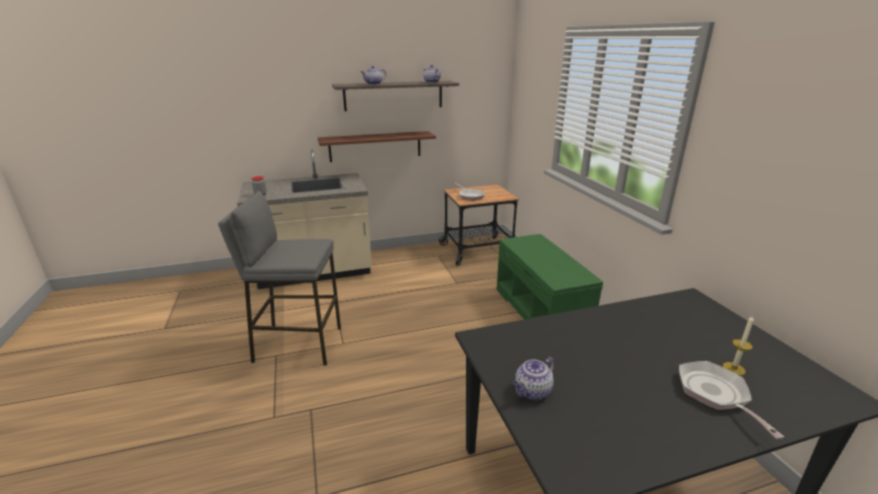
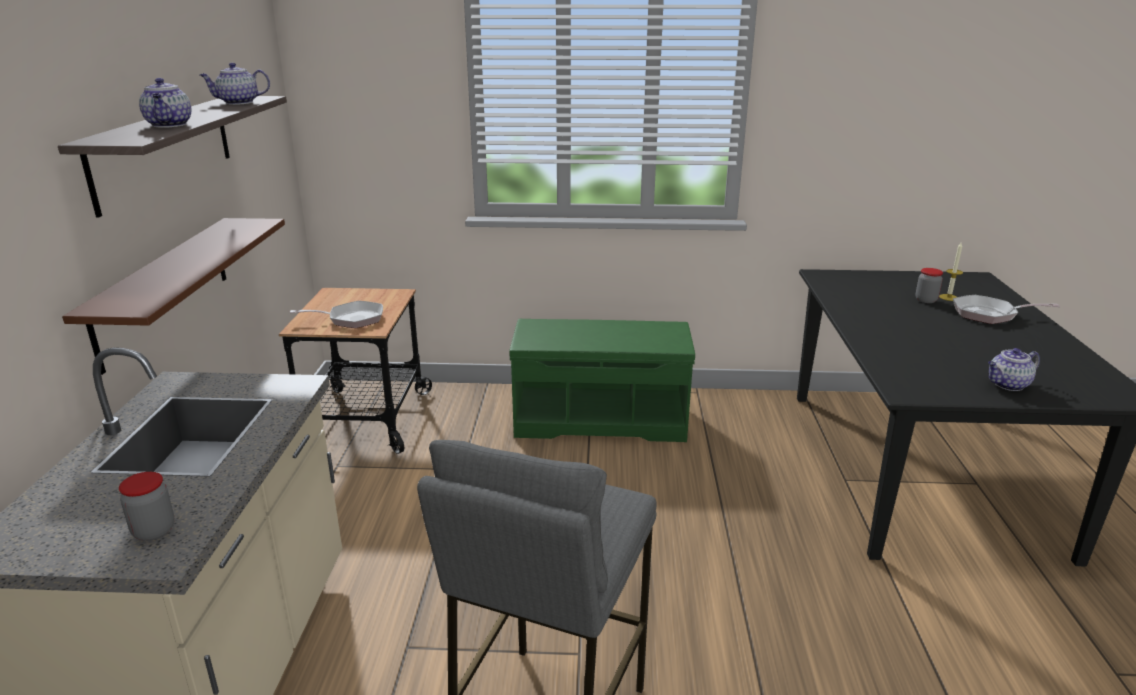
camera: 70 degrees left, 0 degrees up
(532, 392) = (1007, 385): teapot -> teapot turned 90 degrees clockwise
(704, 353) = (926, 300): none -> jar

